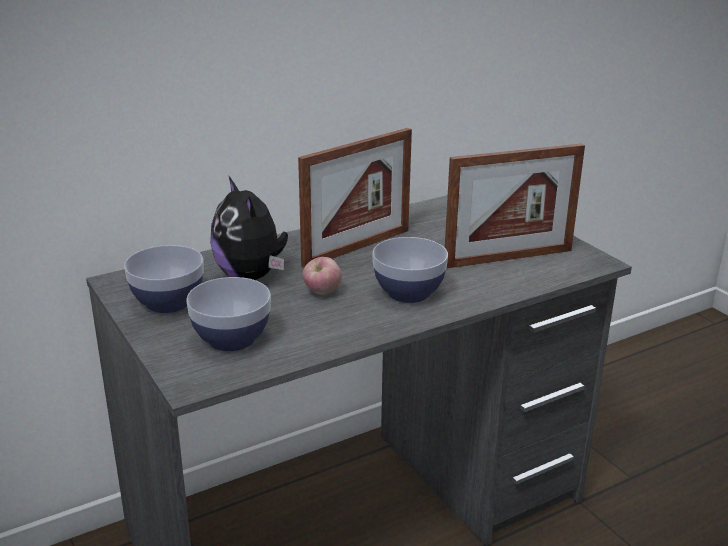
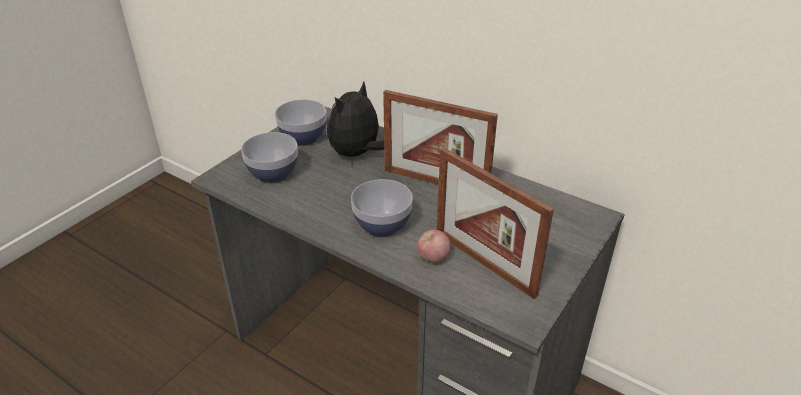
camera: 65 degrees right, 10 degrees up
(322, 293) = (354, 188): apple -> apple (433, 258)

